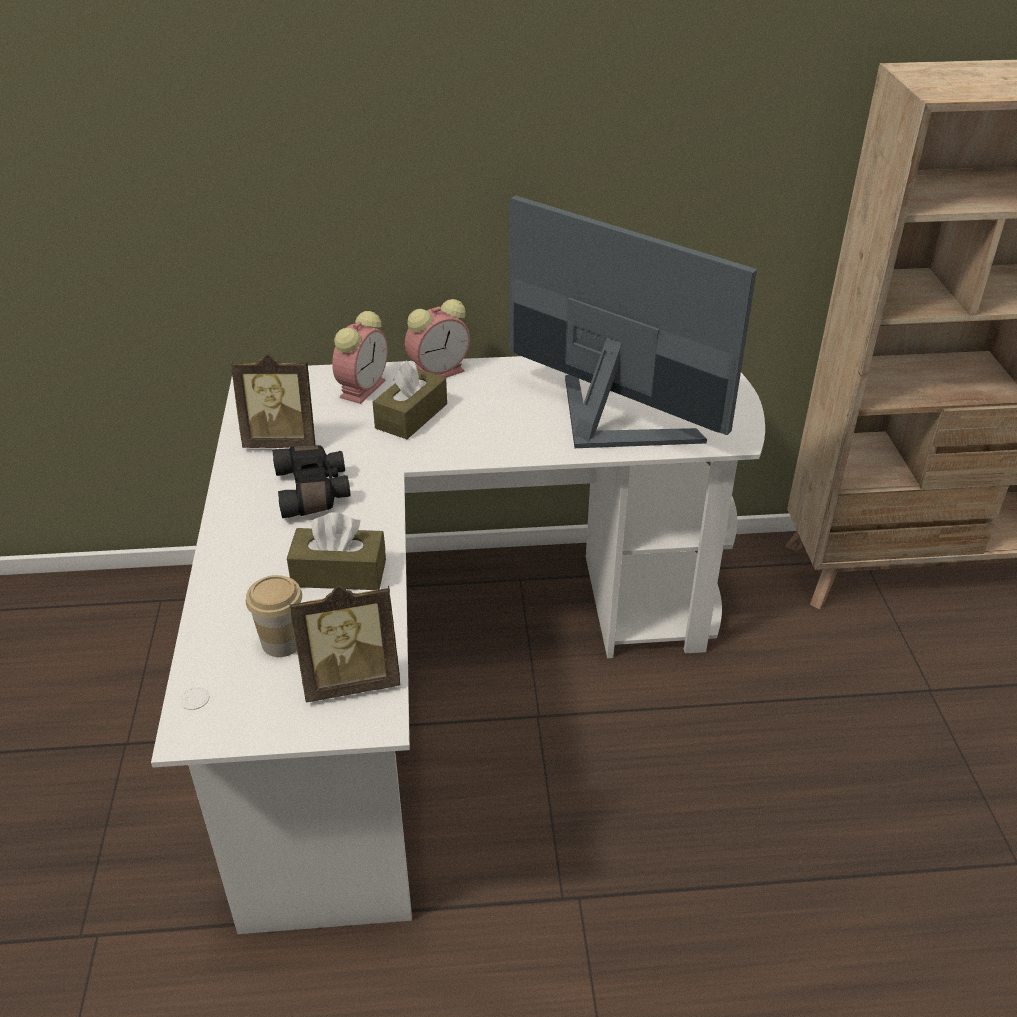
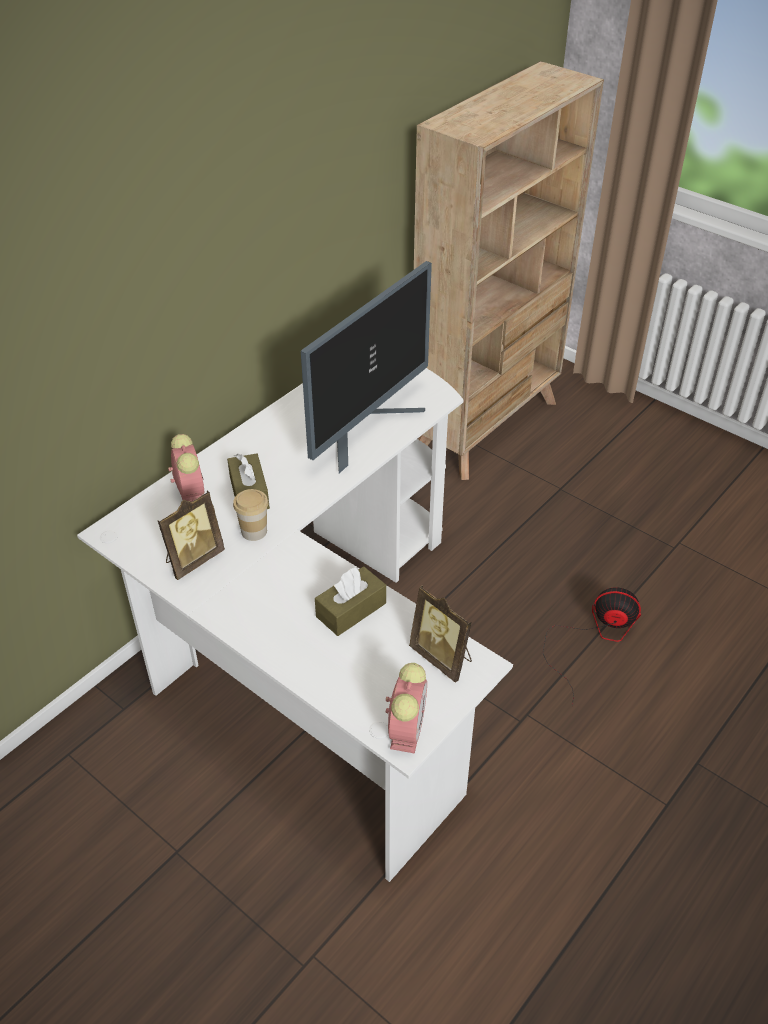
camera: 45 degrees left, 5 degrees up
(282, 642) = (379, 667): cup -> cup (254, 531)
(314, 491) = (263, 575): black binoculars -> none
(351, 681) = (443, 657): picture frame -> picture frame turned 105 degrees clockwise
(440, 371) = (223, 453): alarm clock -> alarm clock (406, 728)
(607, 423) = (365, 428): monitor -> monitor turned 135 degrees clockwise
(765, 882) = (594, 638): none -> fan

